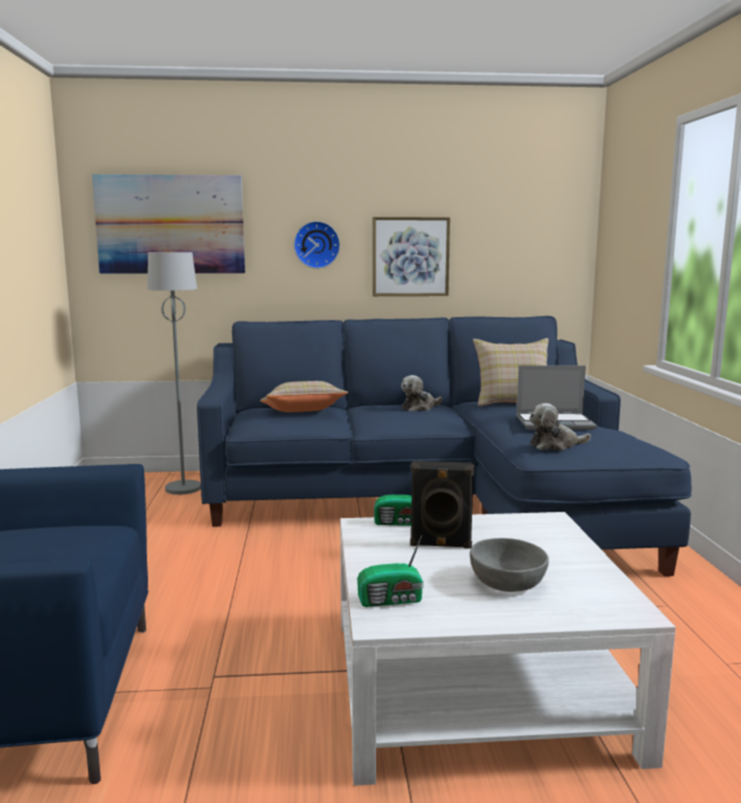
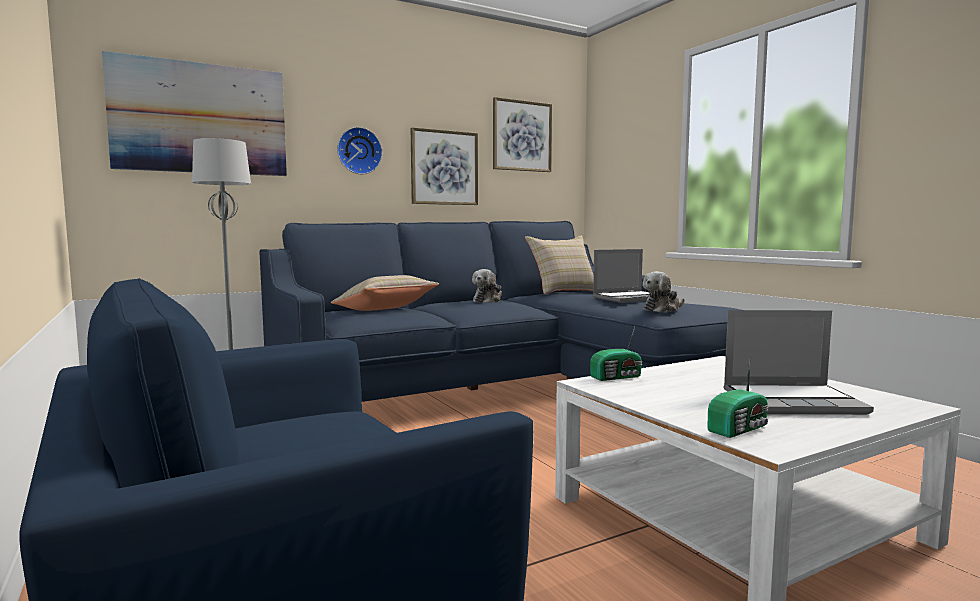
camera: 25 degrees left, 5 degrees down
(441, 545) = (685, 386): black speaker -> none
(508, 215) = (522, 136): none -> picture
(508, 582) = (793, 401): grey bowl -> laptop

